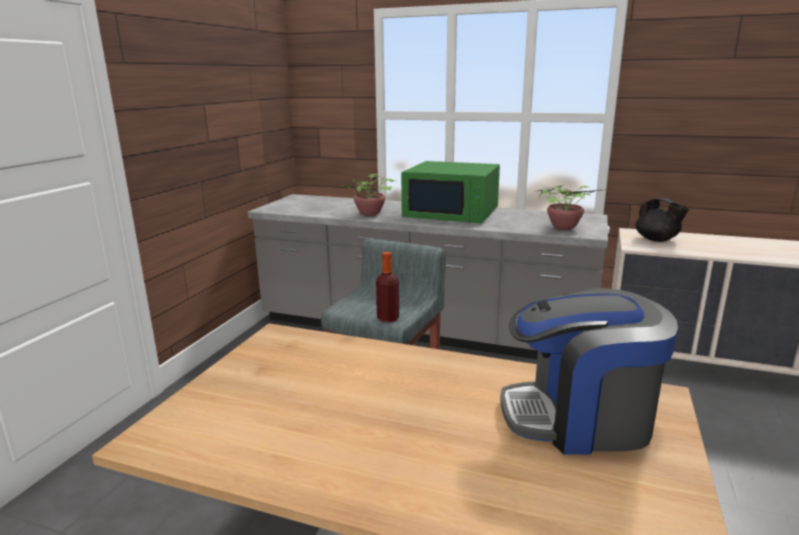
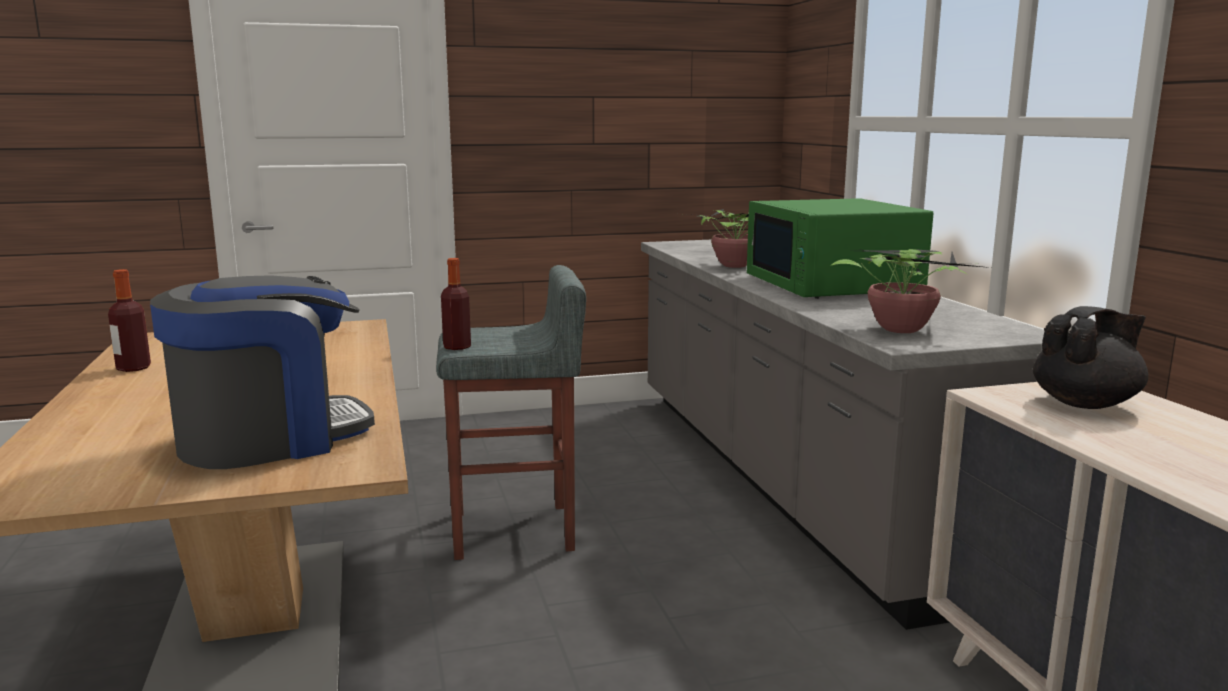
camera: 55 degrees right, 5 degrees down
(279, 460) = (133, 368): none -> bottle
(579, 418) = (270, 438): coffee machine -> coffee machine turned 90 degrees clockwise
(657, 240) = (1086, 404): black teapot -> black teapot turned 135 degrees counterclockwise

